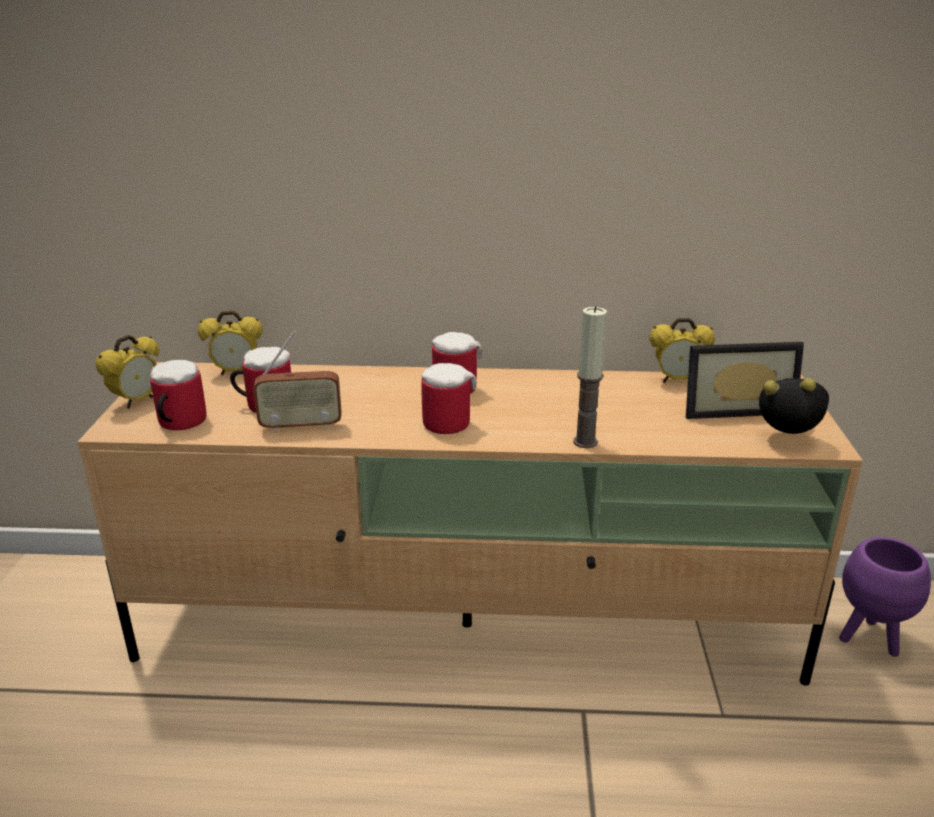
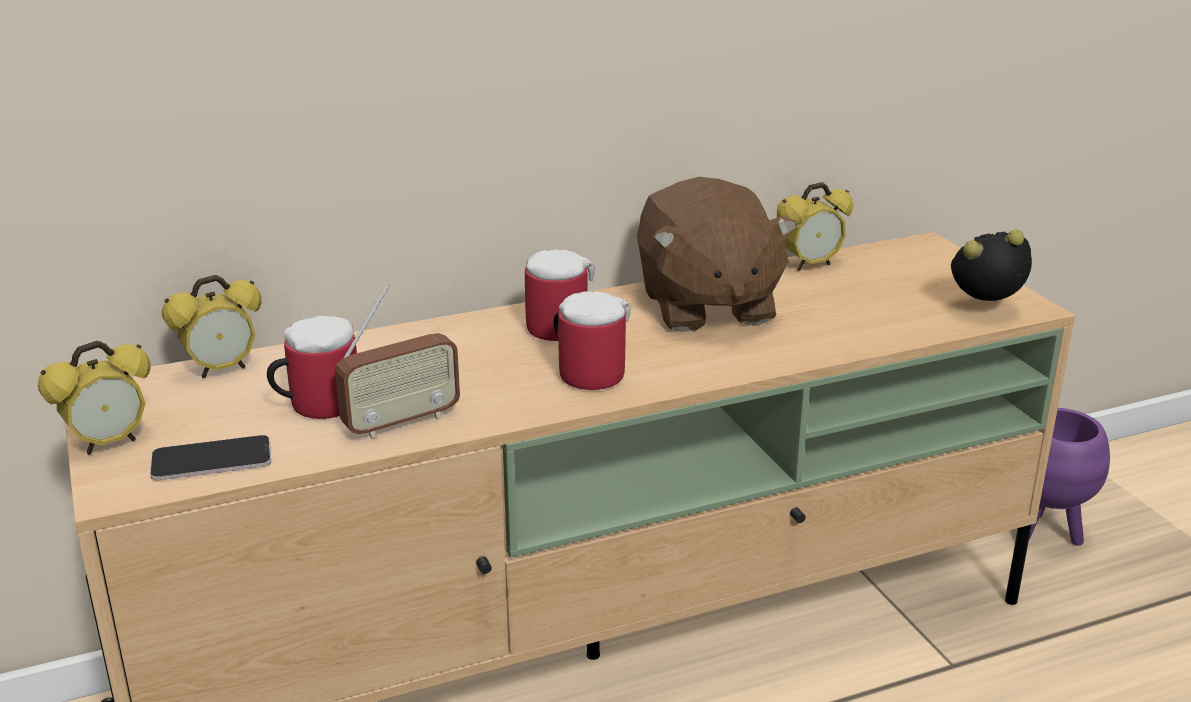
camera: 25 degrees left, 0 degrees up
(137, 401) = (109, 444): alarm clock -> alarm clock turned 45 degrees clockwise
(177, 423) = (211, 460): mug -> phone
(570, 394) = (705, 306): none -> brown plush toy
(585, 442) = (778, 360): candle -> none
(734, 407) = (900, 284): picture frame -> none

